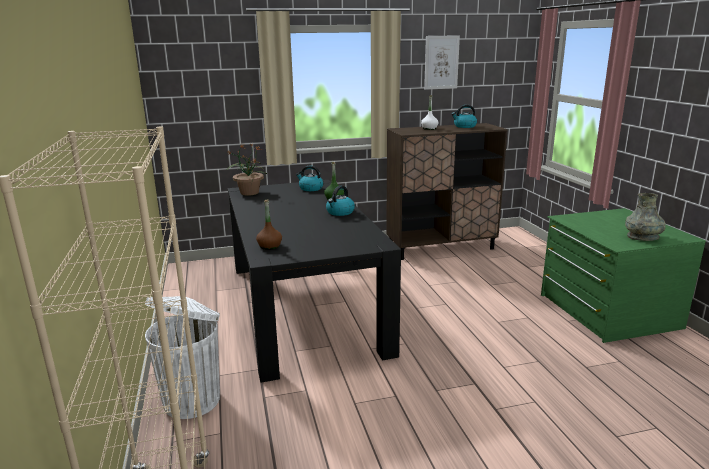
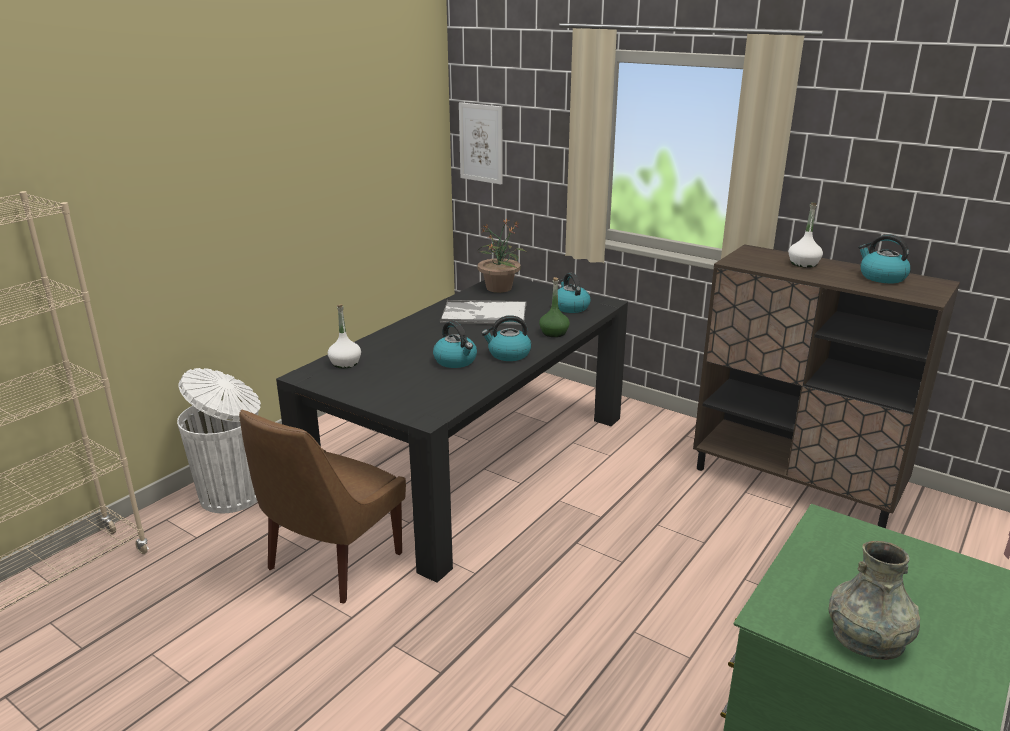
camera: 50 degrees right, 5 degrees up
(269, 246) = (345, 363): brown bottle -> white bottle
(276, 204) = (483, 314): none -> tray
(324, 223) = (456, 361): none -> kettle
(334, 385) = (331, 564): none -> brown chair
(441, 62) = (894, 140): picture -> picture (481, 143)

